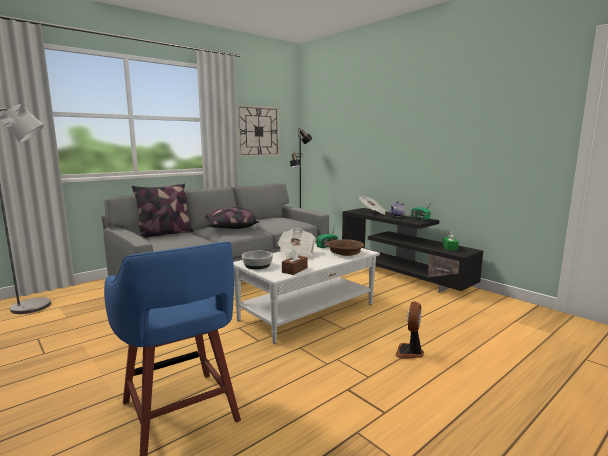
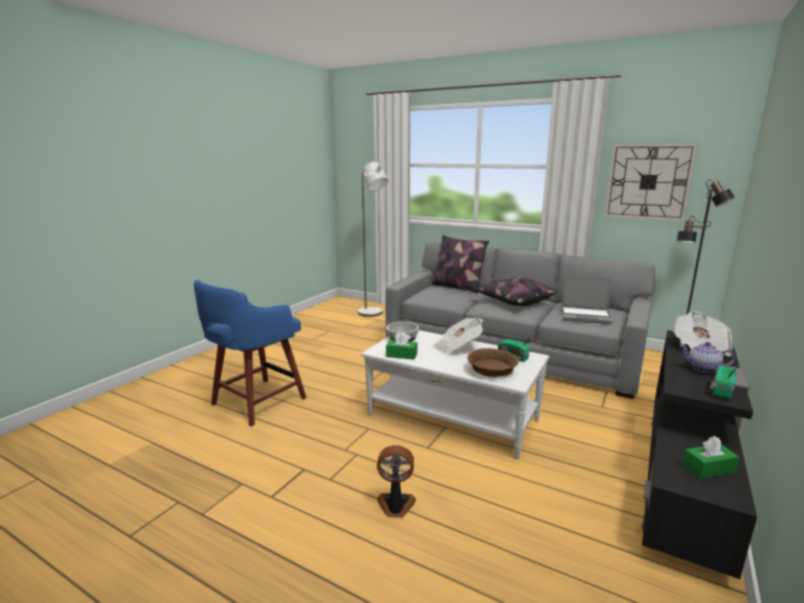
camera: 70 degrees right, 5 degrees up
(284, 222) = (586, 316): none -> laptop
(294, 270) = (401, 355): brown tissue box -> green tissue box

